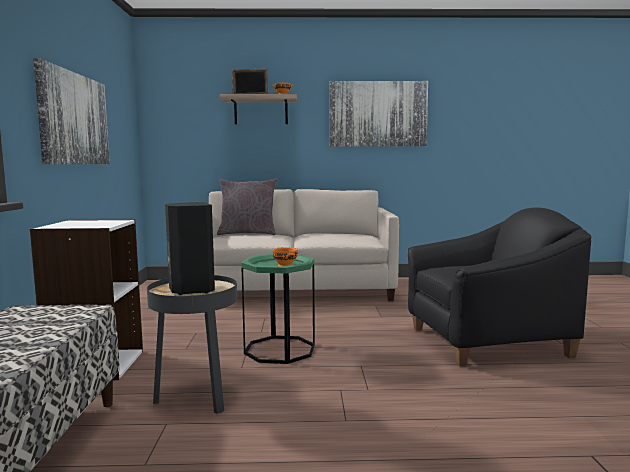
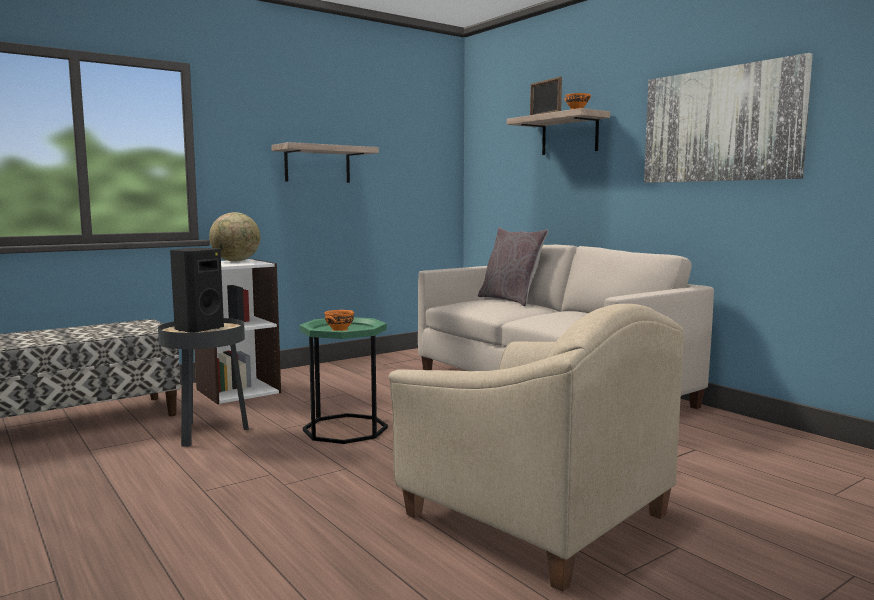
camera: 55 degrees right, 0 degrees up
(74, 119) = (317, 164): picture -> shelf
(78, 222) = (236, 261): none -> globe
(486, 342) = (532, 517): black armchair -> beige armchair

